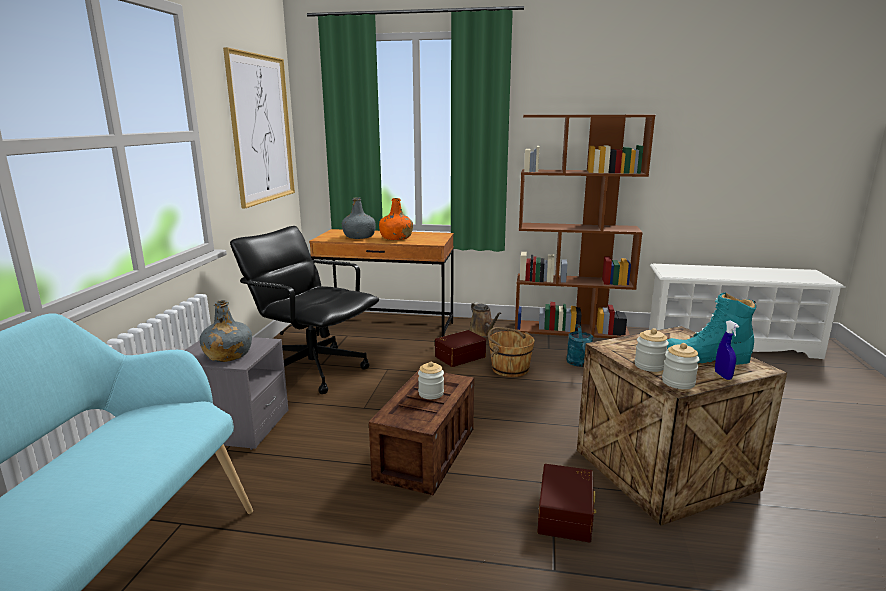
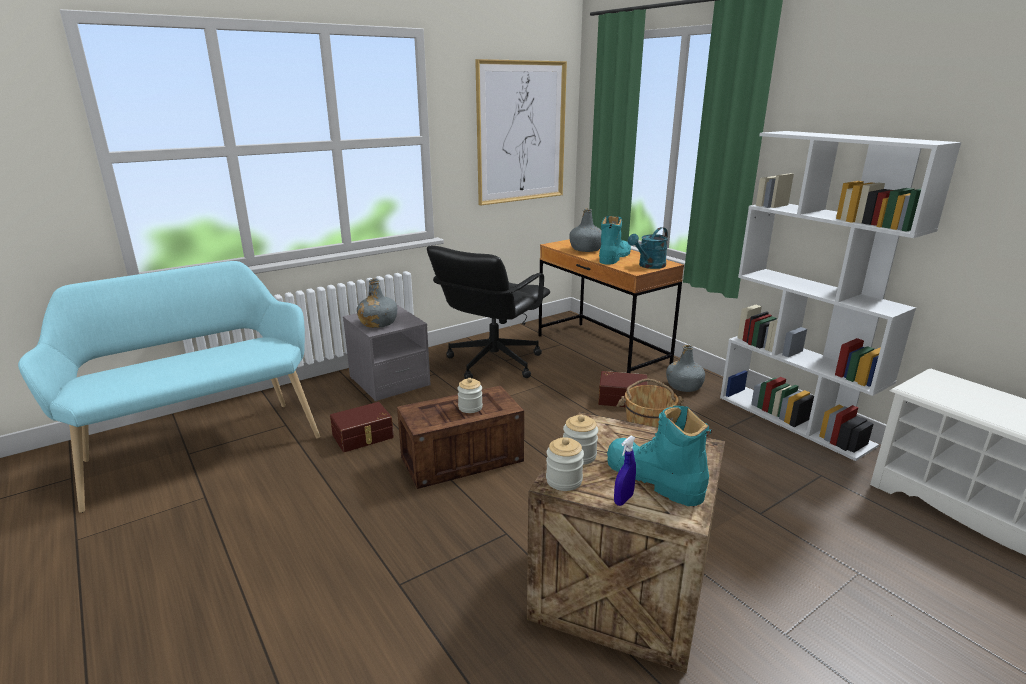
camera: 45 degrees right, 5 degrees up
(313, 370) = (492, 362): black office chair -> black office chair turned 135 degrees counterclockwise
(396, 238) = (614, 257): orange bottle -> turquoise boot
(483, 333) = (684, 386): brown watering can -> grey bottle
(567, 514) = (474, 560): brown storage box -> brown storage box (363, 437)
(571, 330) = (794, 420): brown bookcase -> white bookcase
(580, 363) = (733, 457): turquoise watering can -> turquoise watering can (649, 266)

